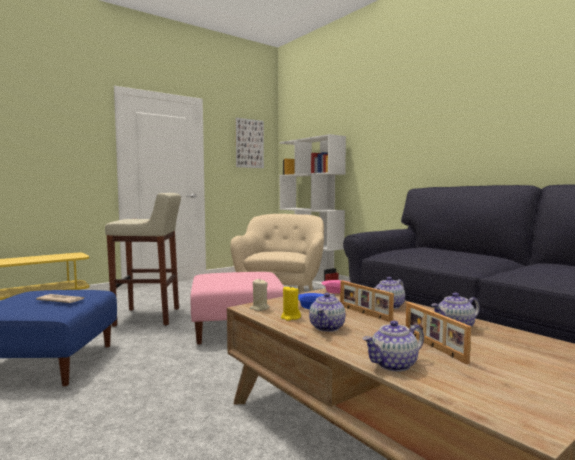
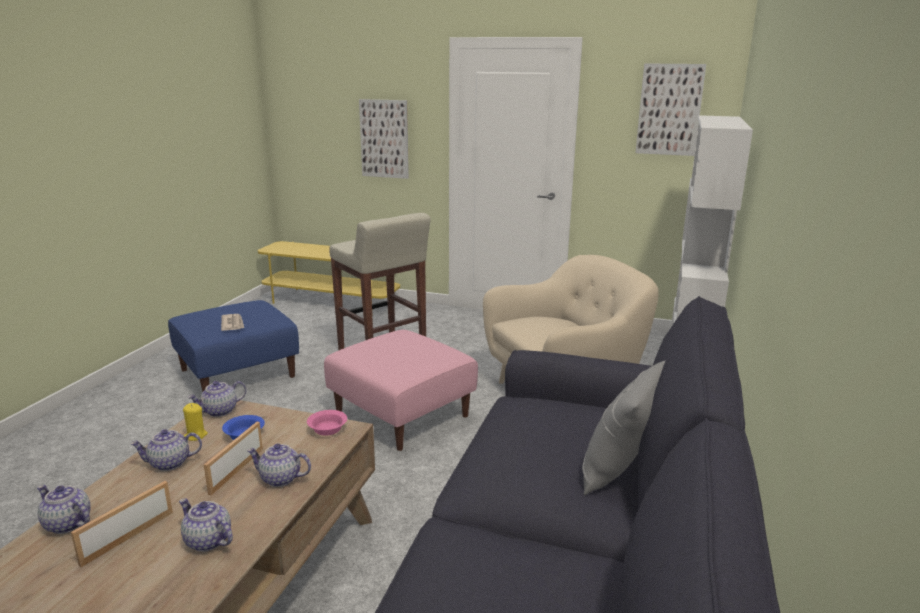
camera: 55 degrees right, 15 degrees up
(57, 158) = (384, 139): none -> picture
(259, 308) = (219, 411): beige candle -> teapot
(467, 252) = (619, 470): none -> grey pillow

